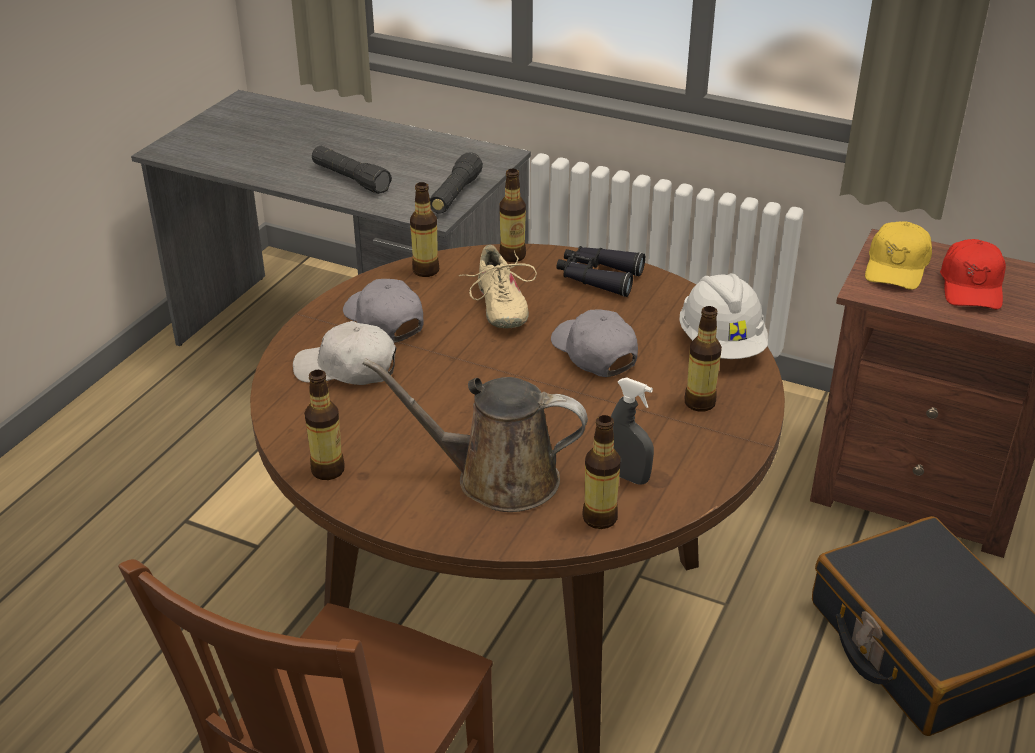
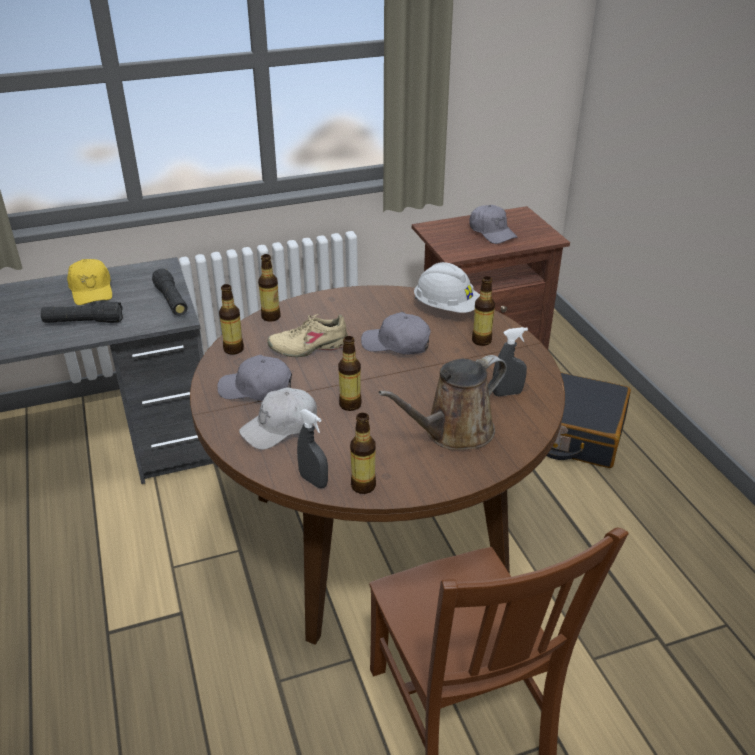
camera: 45 degrees left, 0 degrees up
(295, 436) = (313, 481): none -> grey spray bottle
(499, 306) = (309, 347): beige shoe -> beige shoe turned 135 degrees clockwise
(598, 277) = (335, 306): black binoculars -> none
(599, 518) = (527, 420): bottle -> bottle (350, 404)
(897, 267) = (450, 237): yellow cap -> yellow cap (92, 290)
(971, 287) = (492, 232): red cap -> grey cap

